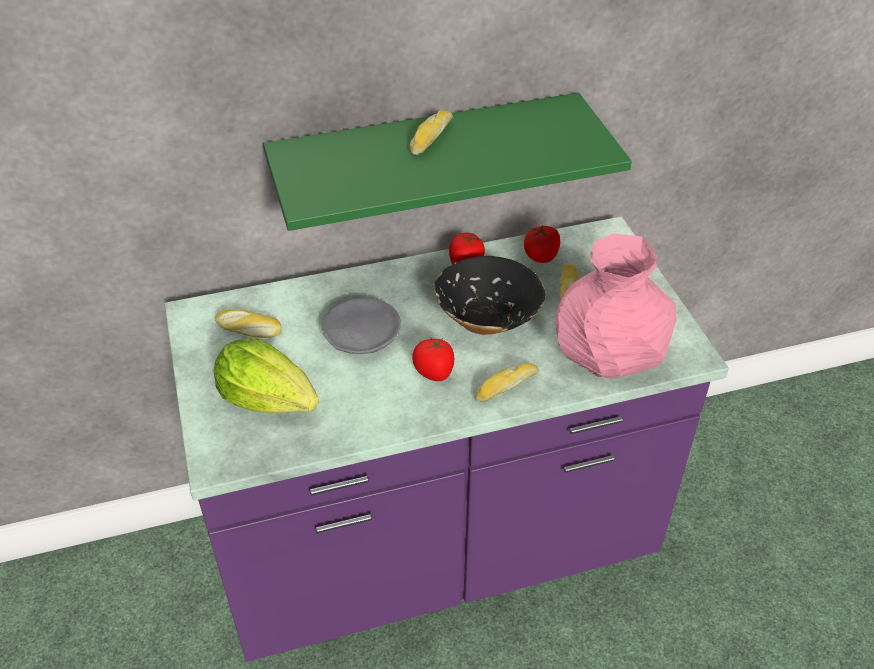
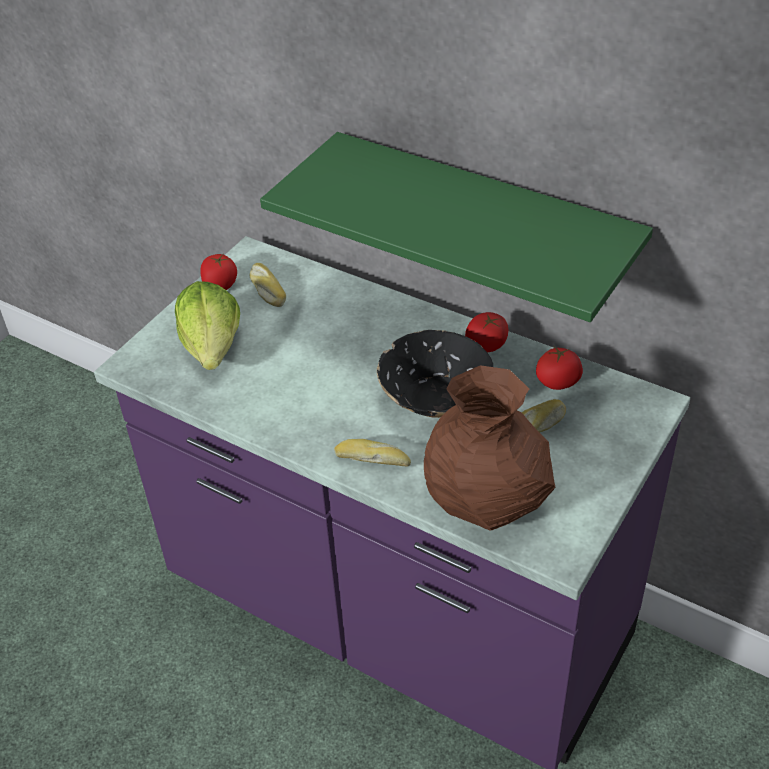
camera: 50 degrees right, 0 degrees up
(361, 336) = (330, 347): grey plate -> none
(430, 138) = (456, 195): bread -> none
(434, 372) = (340, 409): tomato -> tomato (220, 286)
(610, 357) = (487, 501): pink vase -> brown vase

